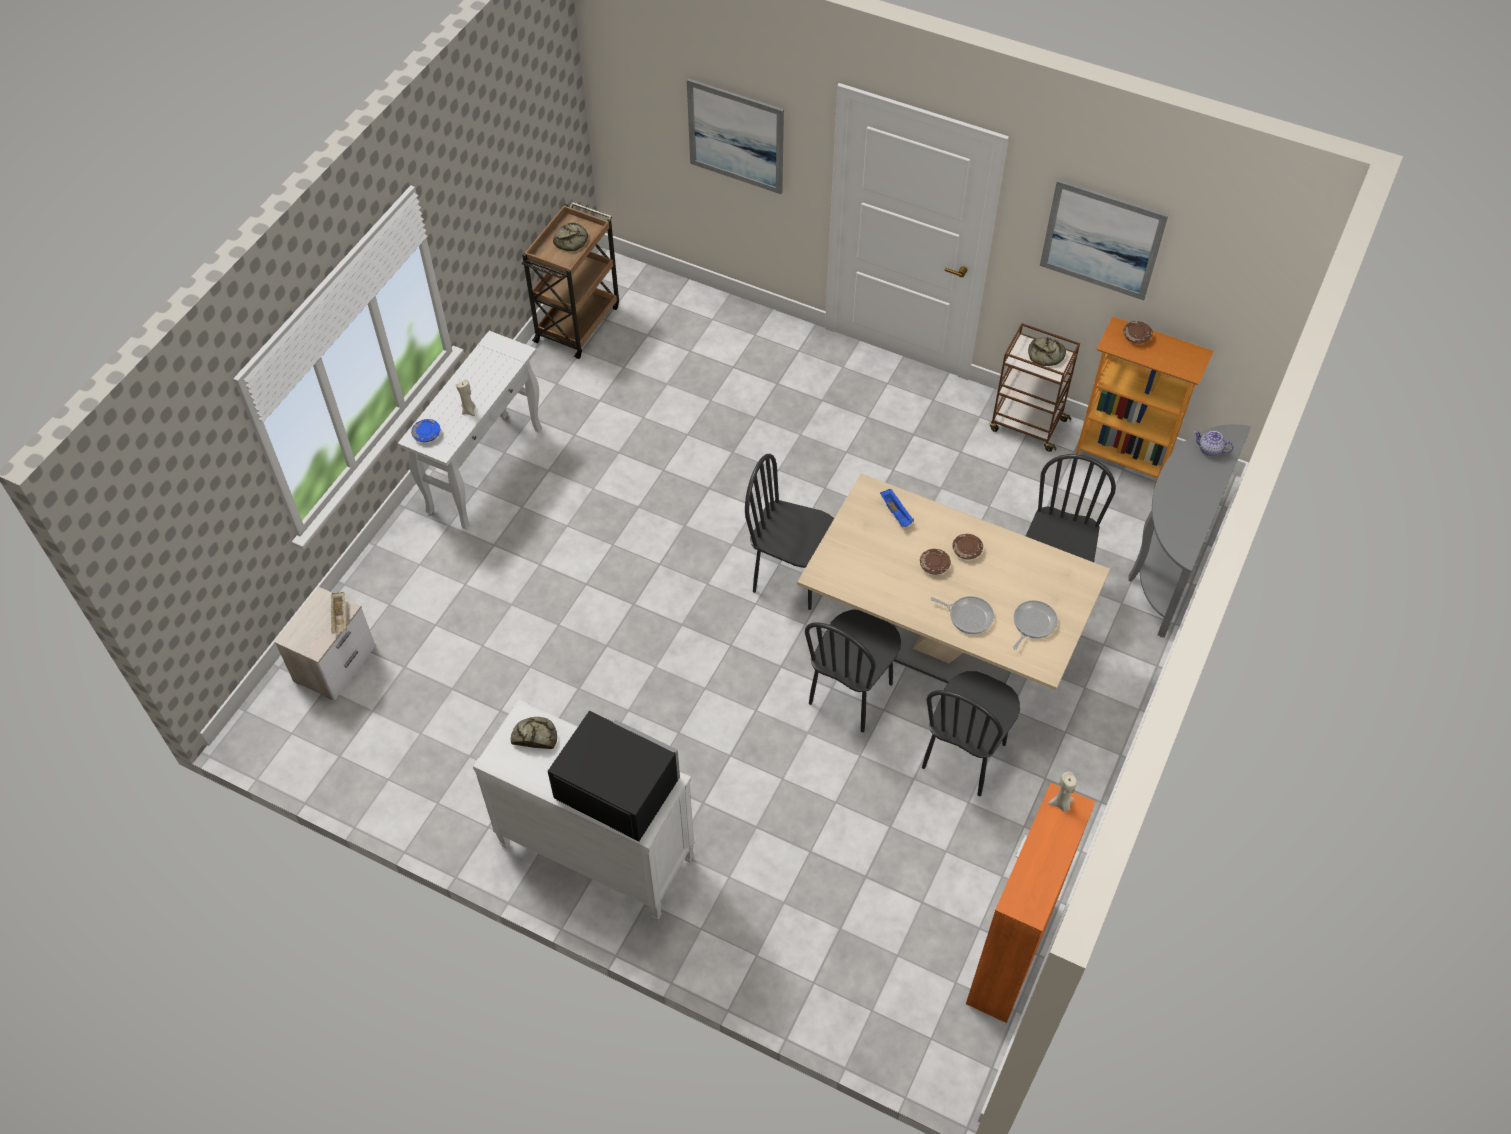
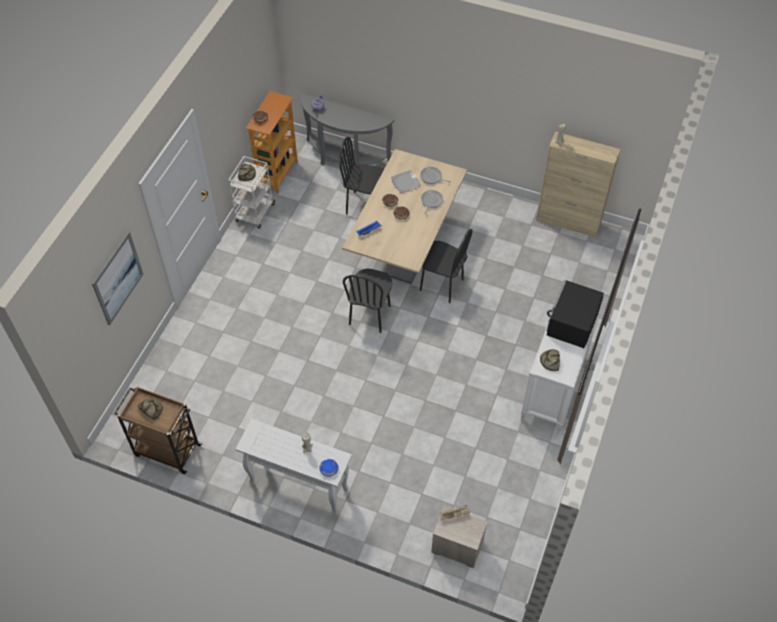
camera: 95 degrees left, 0 degrees up
(964, 756) = (470, 239): black chair -> none
(1010, 954) = (568, 222): orange cabinet -> beige cabinet
(1019, 579) = (405, 182): none -> plate
(1026, 425) = (255, 213): brown cart -> white cart
(1102, 240) = (229, 103): picture -> none

